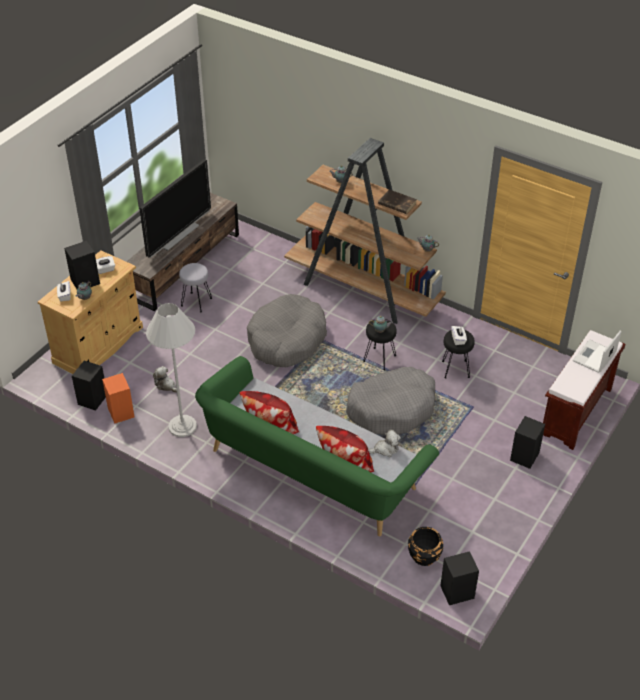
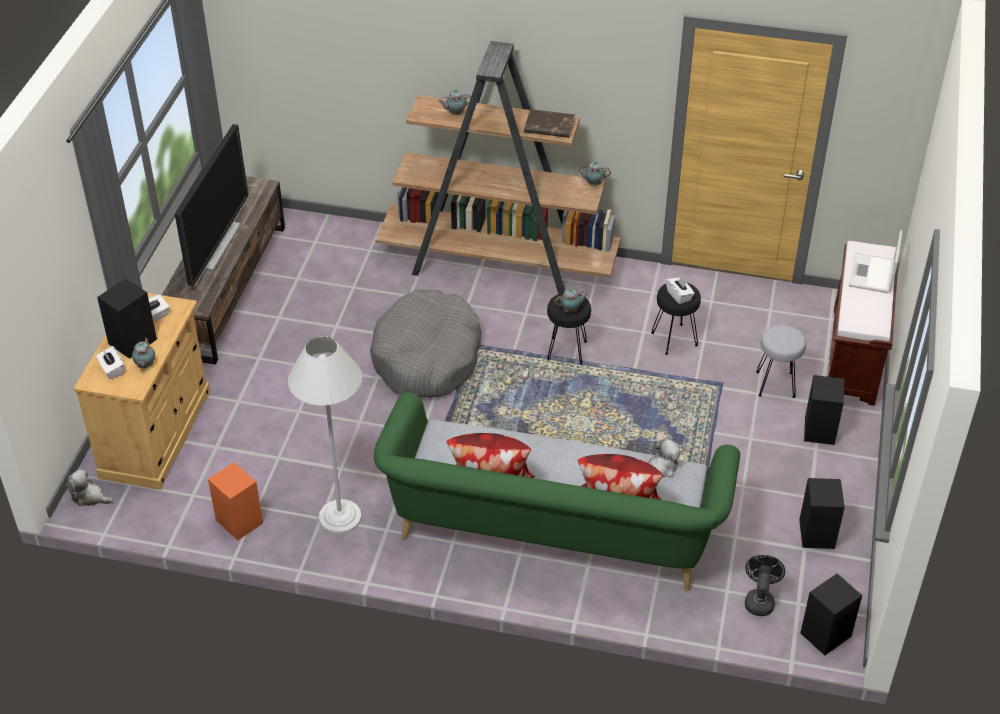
camera: 20 degrees left, 0 degrees up
(93, 399) = (187, 514): black speaker -> black speaker (816, 533)
(166, 385) = (286, 465): plush toy -> plush toy (89, 497)
(196, 302) = (271, 336): grey stool -> grey stool (776, 384)
(392, 408) = (618, 414): grey dog bed -> none
(424, 556) = (759, 600): black planter -> black fan

